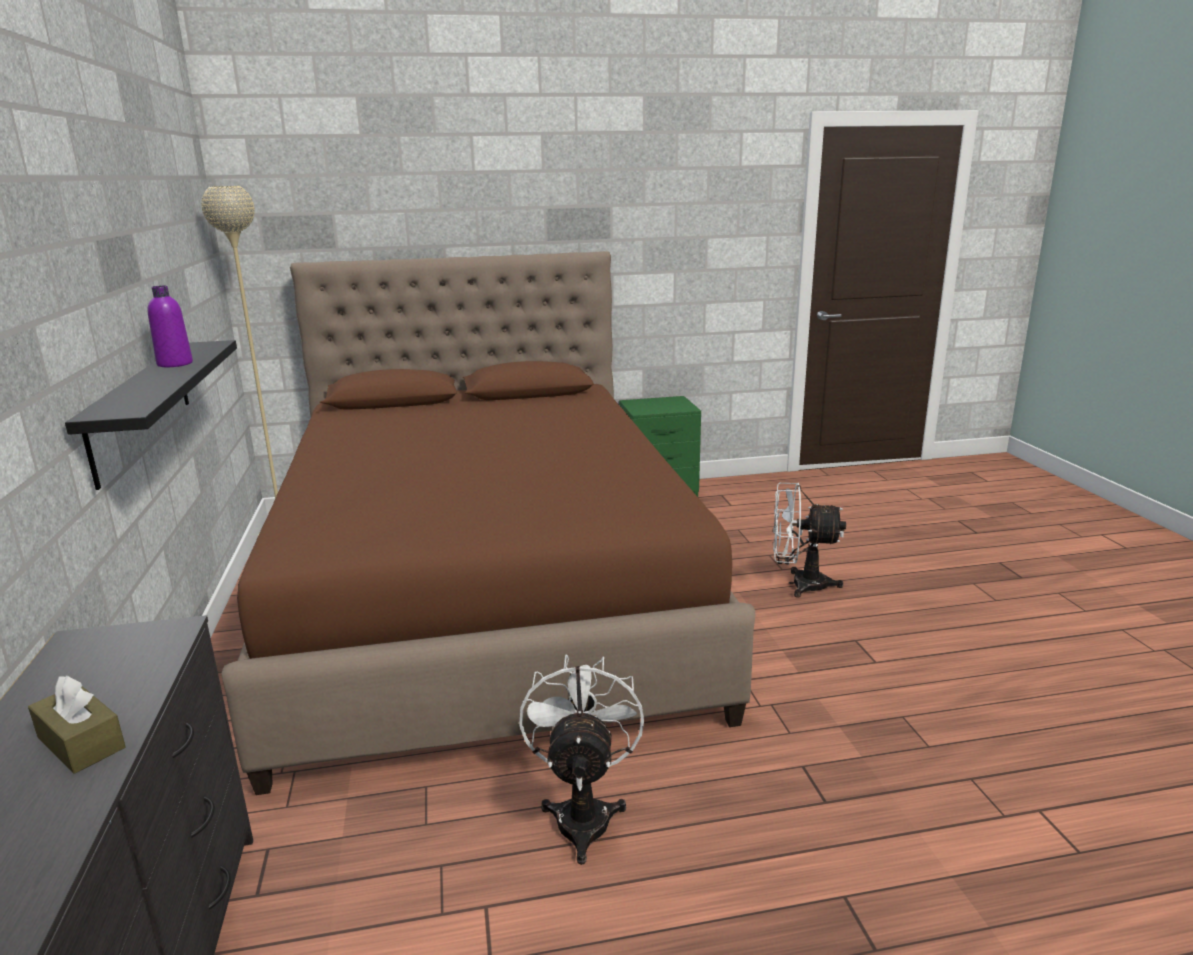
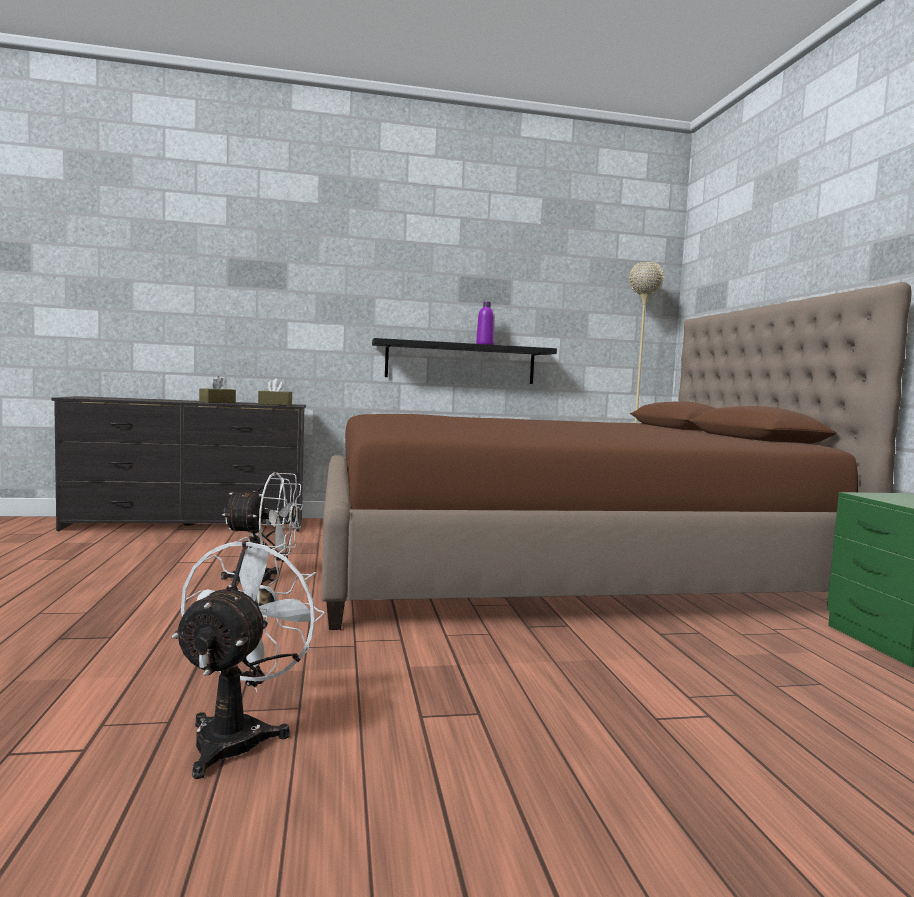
camera: 90 degrees right, 15 degrees down
(131, 655) = (275, 404): none -> brown tissue box
(799, 584) = (641, 701): white fan -> white fan (238, 734)

